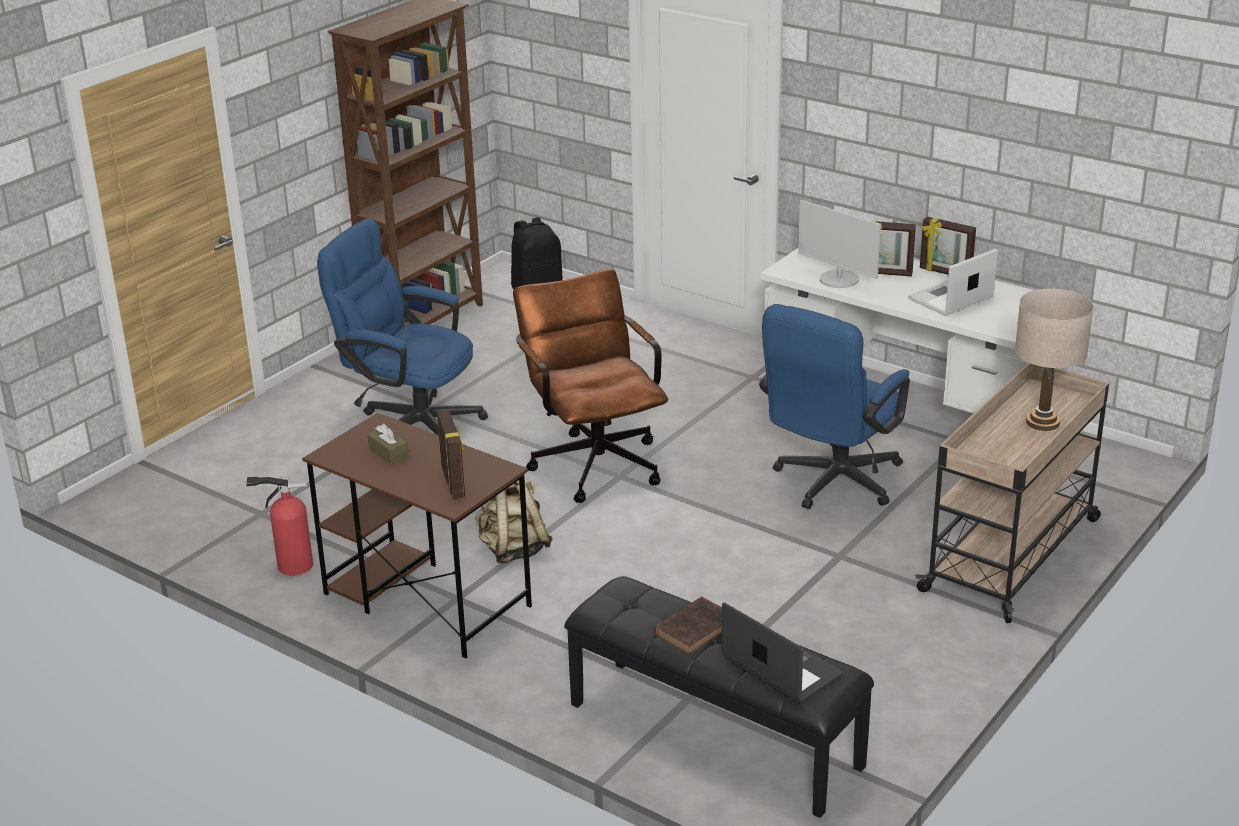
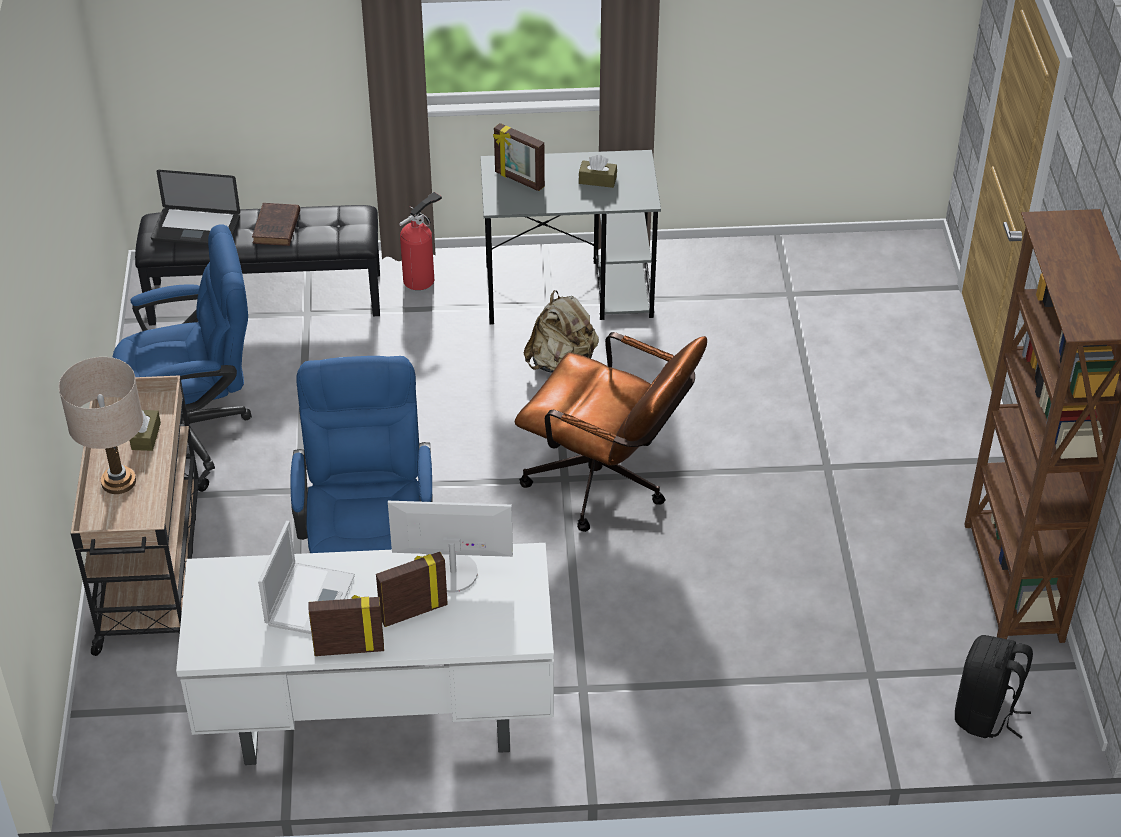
camera: 140 degrees right, 15 degrees up
(291, 565) = (700, 267): fire extinguisher -> fire extinguisher (421, 278)
(410, 422) = (819, 441): blue office chair -> blue office chair (195, 428)
(425, 599) = (570, 291): brown desk -> grey desk
(997, 442) = (146, 436): none -> brown tissue box

